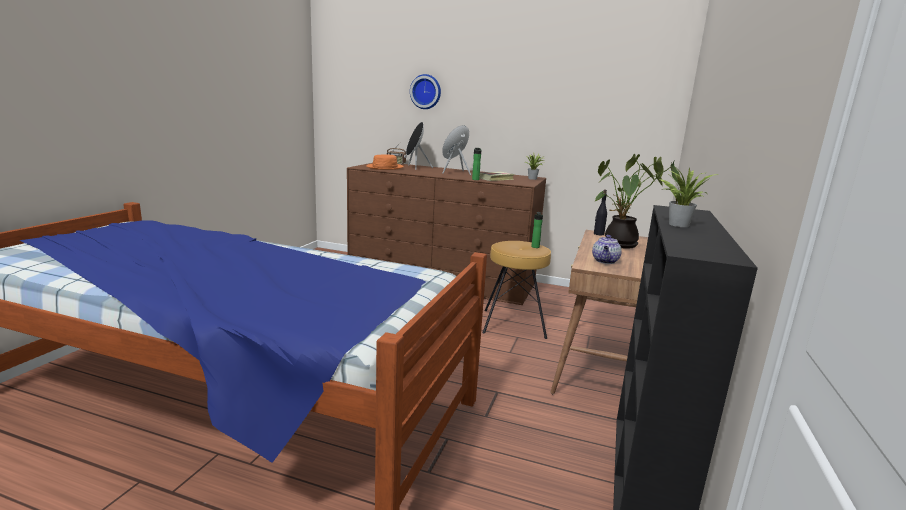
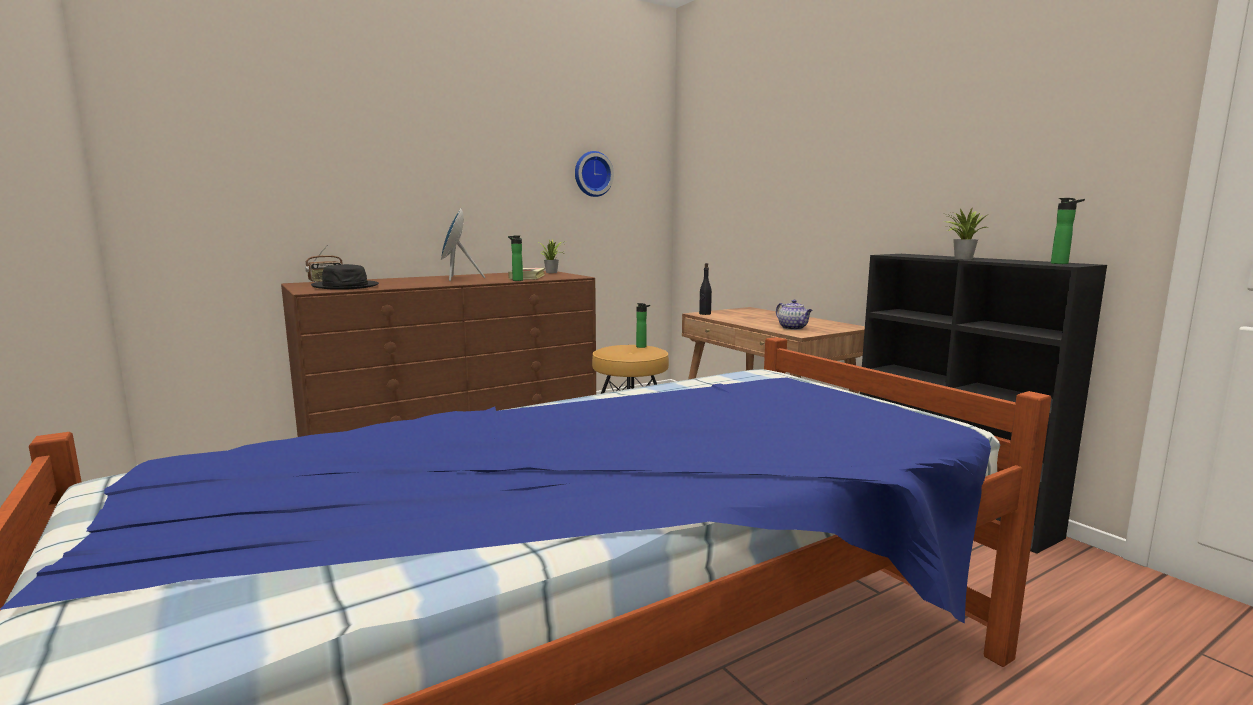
camera: 50 degrees left, 5 degrees down
(385, 167) = (345, 286): orange hat -> black hat
(415, 167) = (379, 281): black speaker -> none
(426, 92) = (359, 161): wall clock -> wall clock (592, 174)
(621, 245) = (750, 317): potted plant -> none
(707, 252) = (1062, 263): none -> bottle

